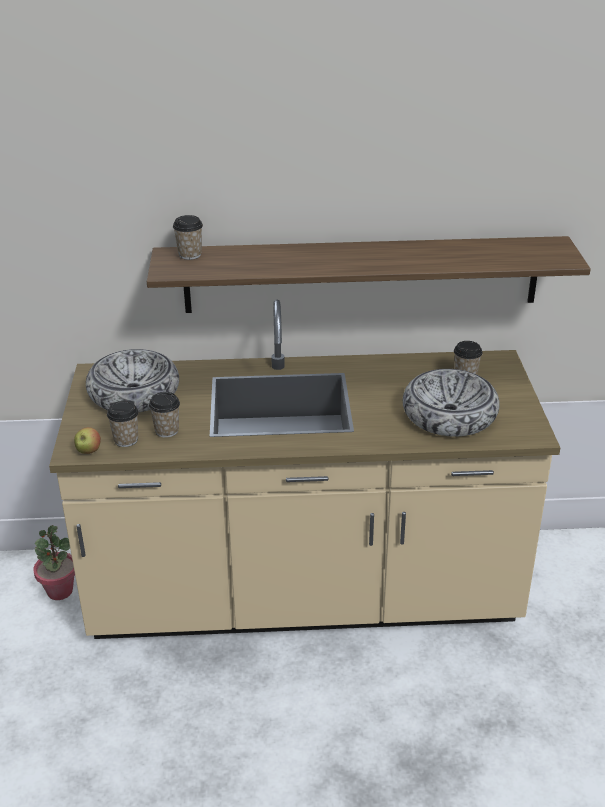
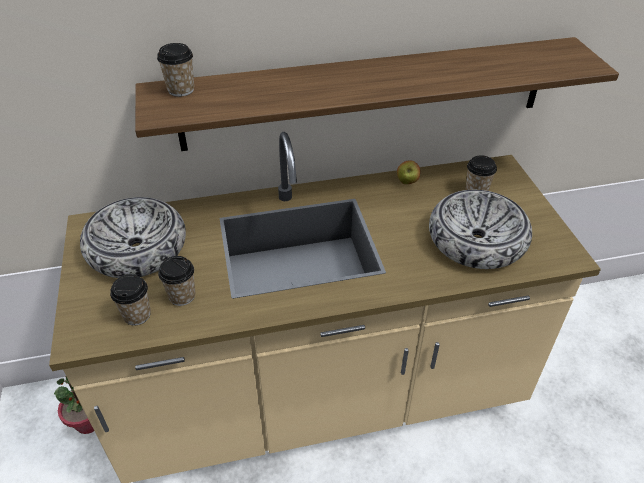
camera: 10 degrees left, 10 degrees up
(88, 451) = (95, 337): apple -> apple (407, 182)

